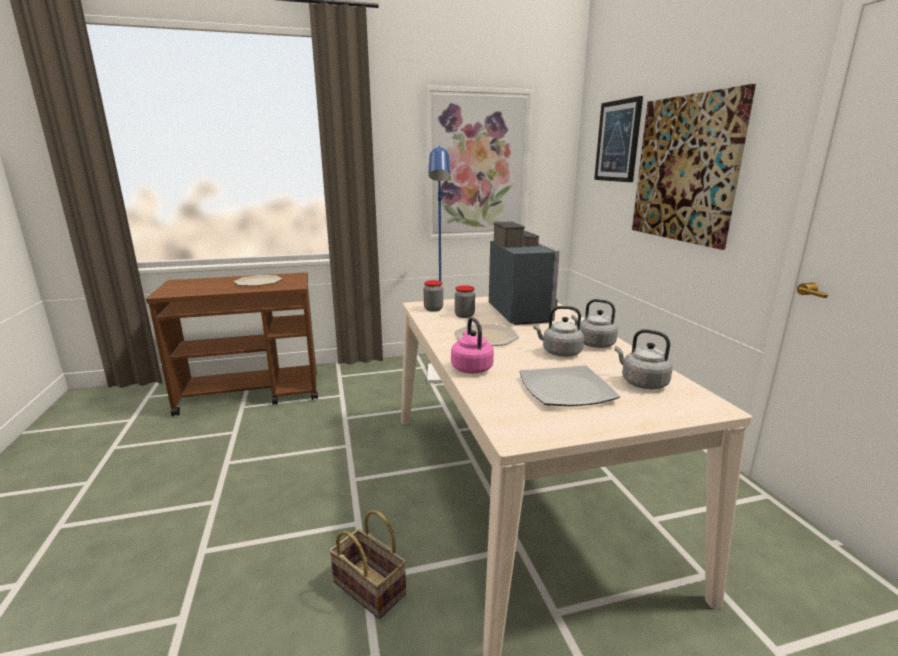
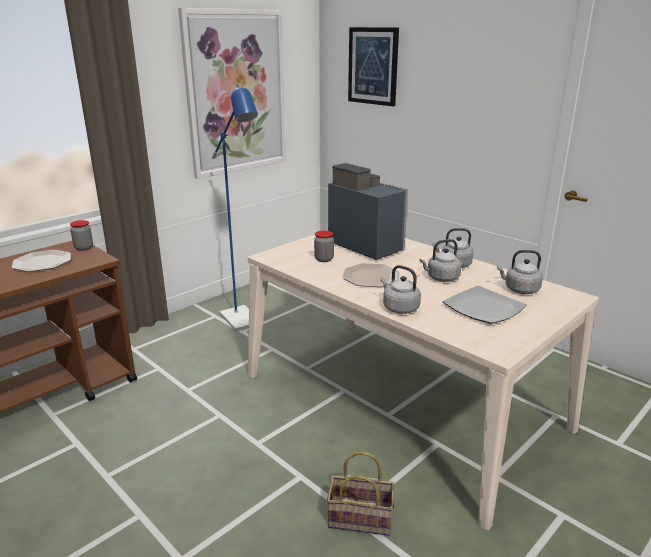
camera: 30 degrees left, 5 degrees up
(433, 309) = (287, 258): jar -> jar (84, 248)
(471, 367) = (399, 308): pink kettle -> grey kettle
(685, 169) = (452, 98): picture -> none

